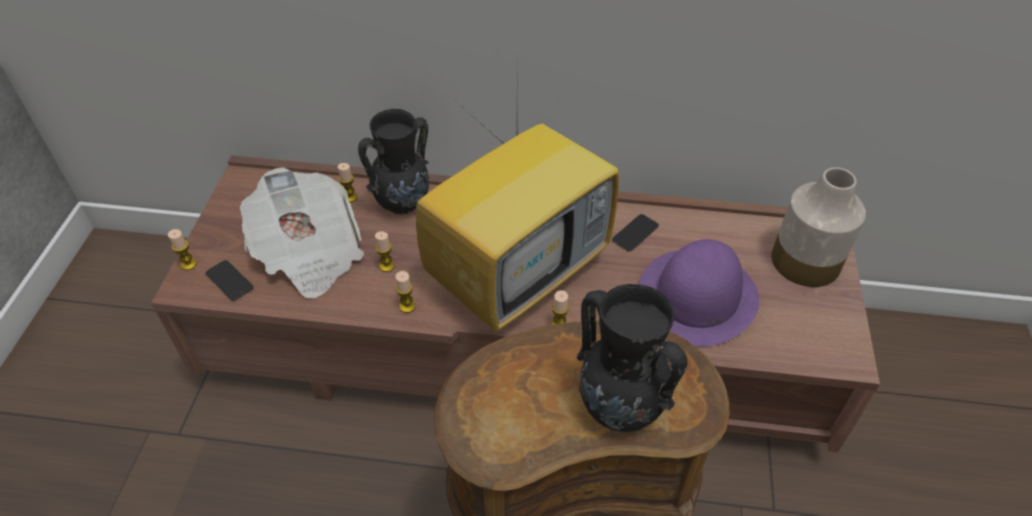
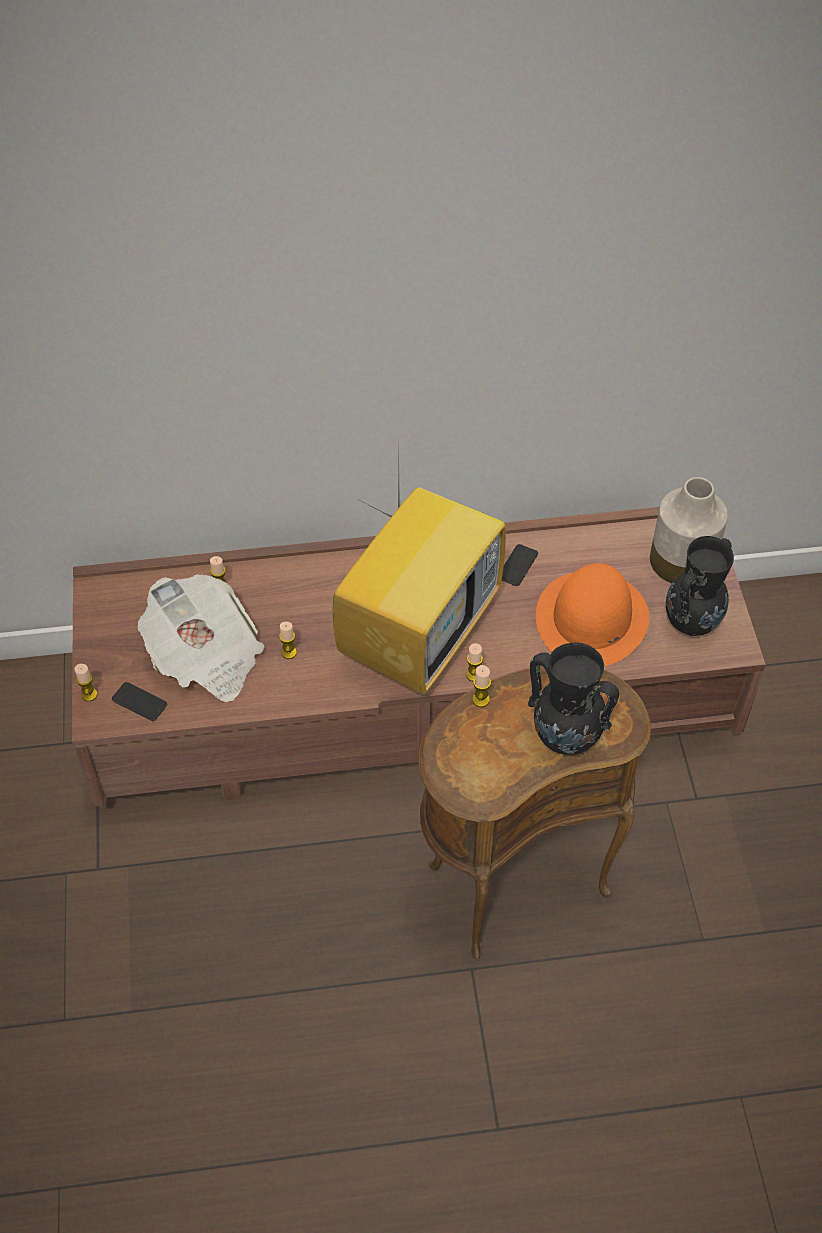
camera: 15 degrees left, 5 degrees up
(404, 204) = (279, 583): black vase -> black vase (692, 622)
(407, 306) = (325, 688): candle -> candle (480, 700)
(697, 297) = (592, 618): purple hat -> orange hat

